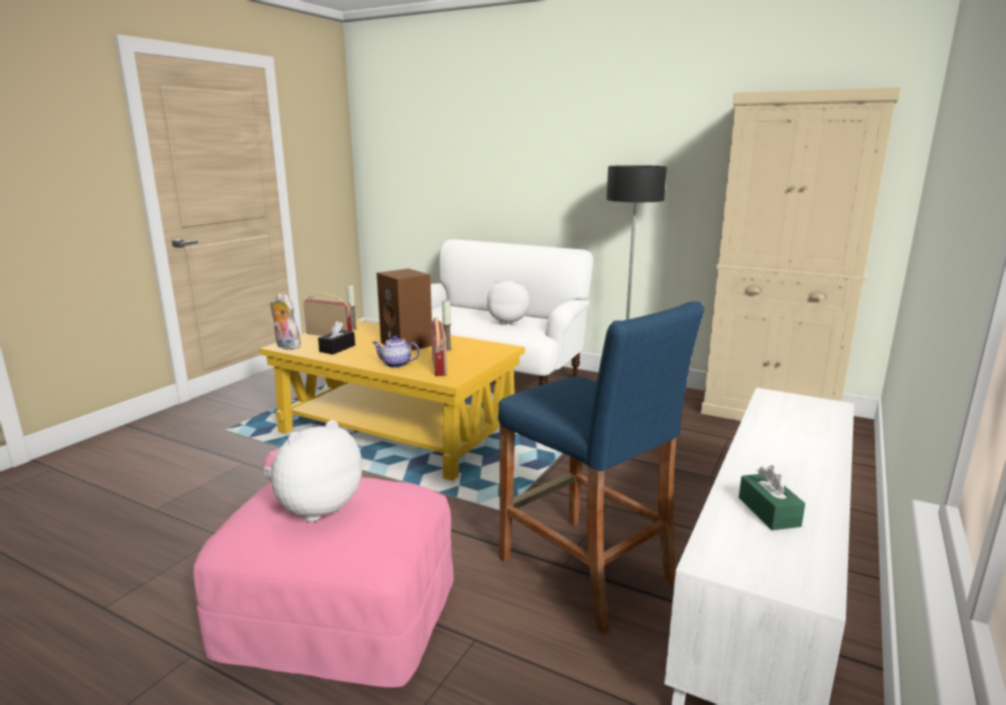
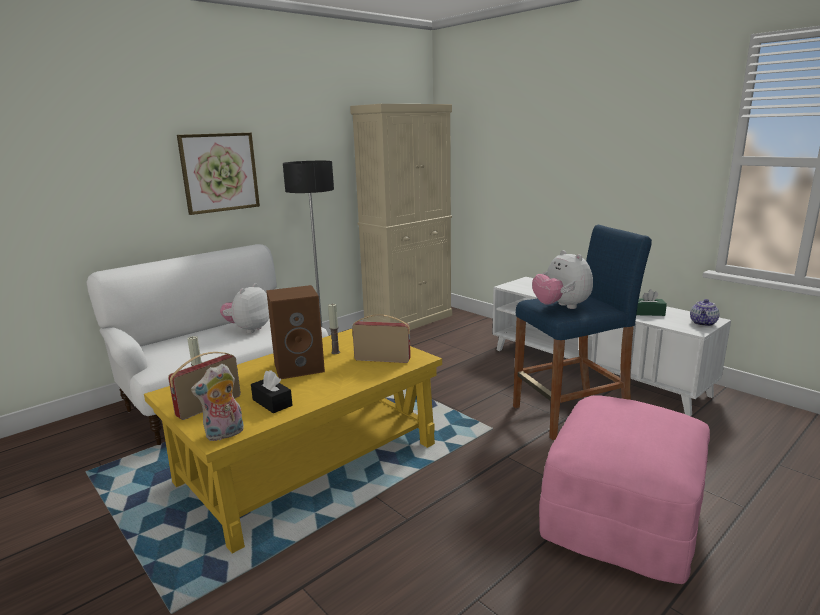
camera: 70 degrees left, 0 degrees up
(315, 508) = (644, 427): plush toy -> plush toy (561, 307)
(395, 364) = (358, 376): teapot -> teapot (703, 323)
(565, 170) = (219, 172): none -> picture

